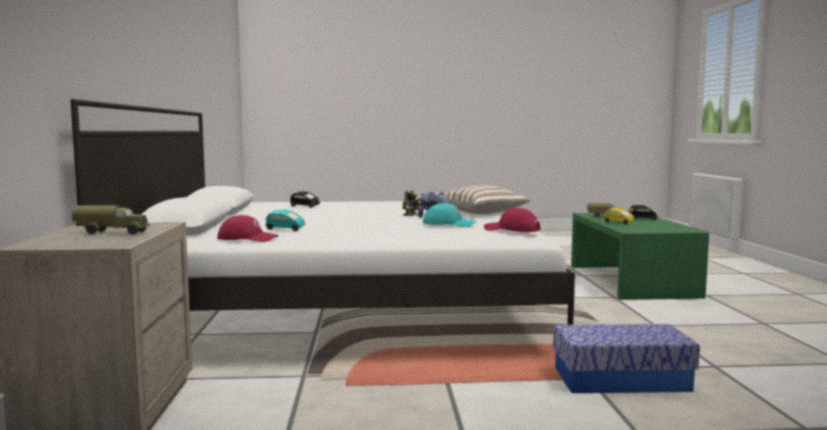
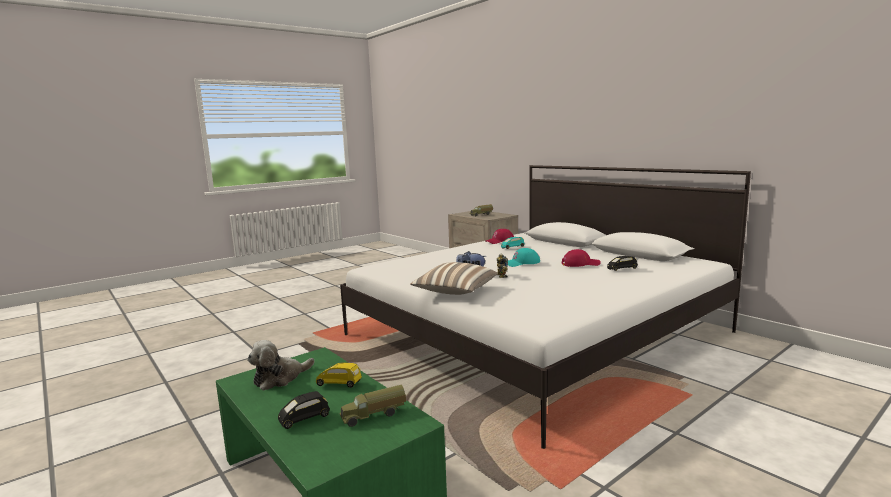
camera: 145 degrees right, 5 degrees up
(449, 224) = (434, 265): turquoise cap -> turquoise cap (521, 263)
(511, 230) = (386, 268): red cap -> red cap (580, 264)
(621, 380) = (314, 332): storage box -> none
(659, 227) = (280, 378): none -> plush toy

